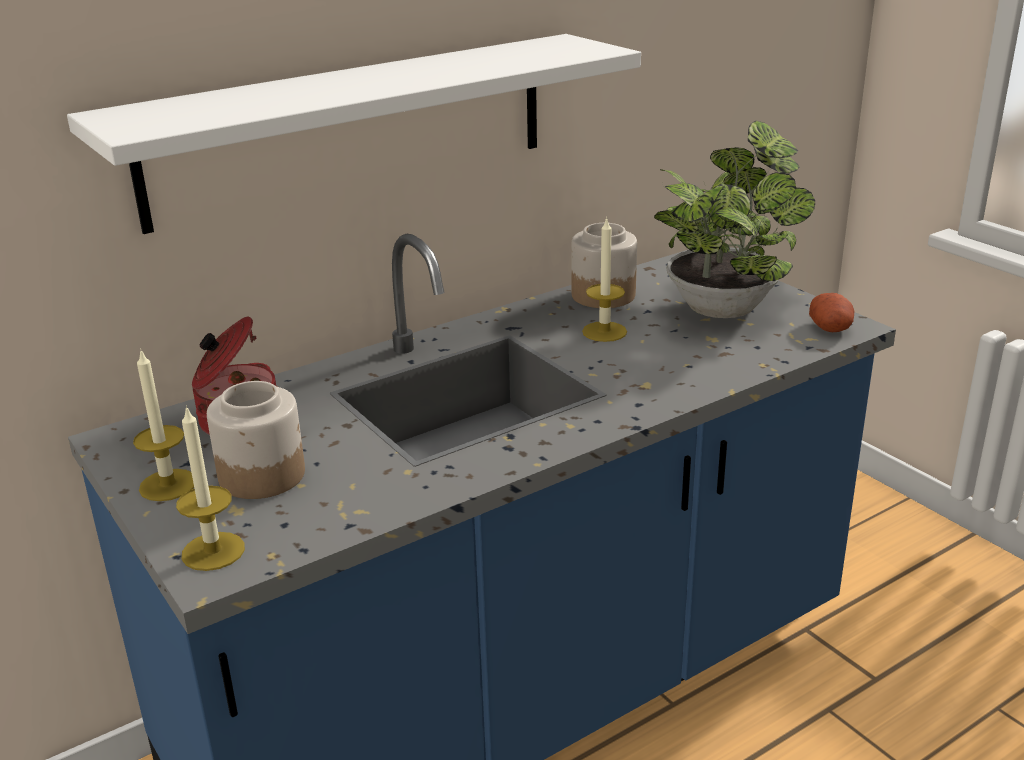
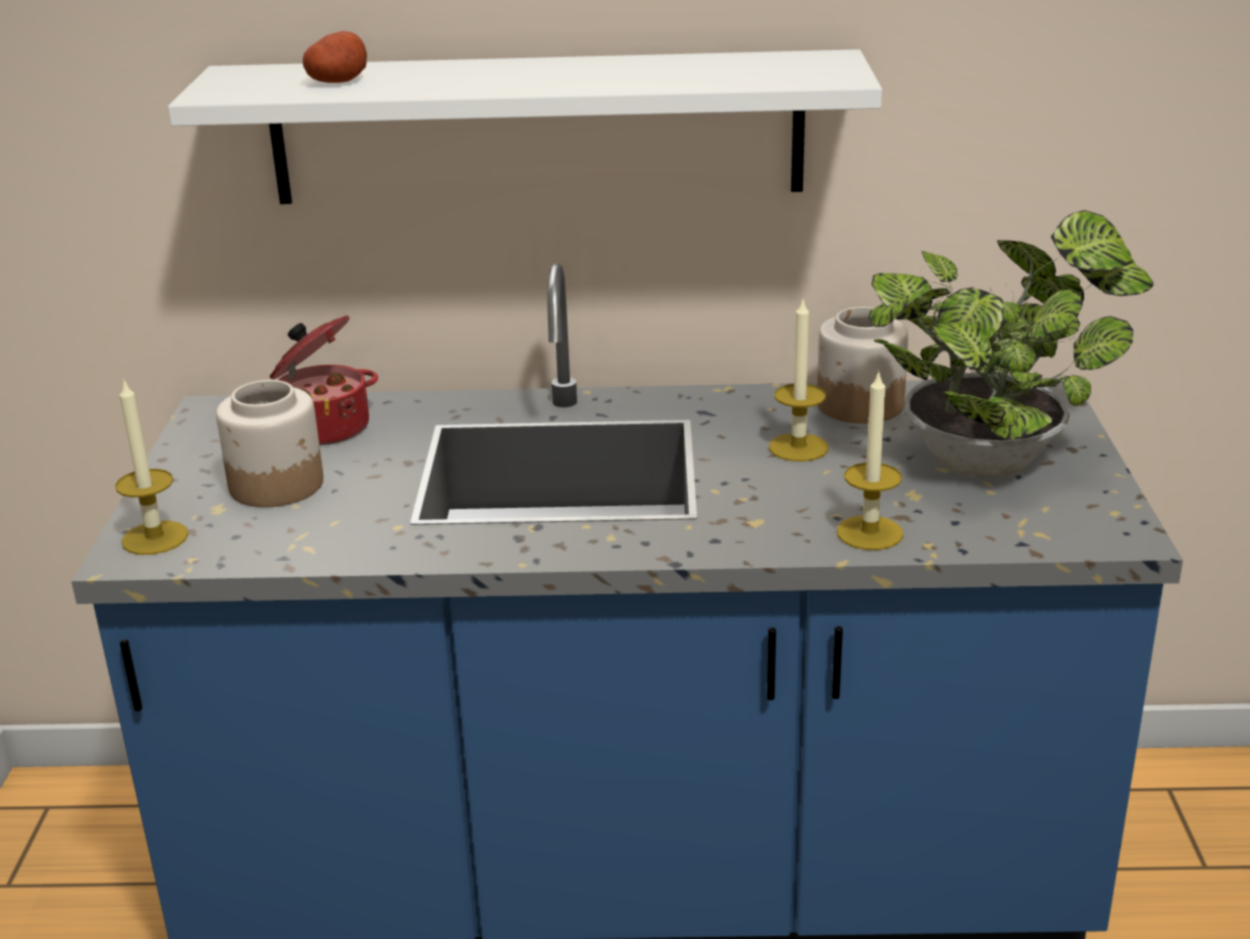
camera: 35 degrees right, 0 degrees up
(168, 485) = (198, 466): candle -> candle (869, 533)
(831, 328) = (1089, 530): potato -> potato (338, 81)

